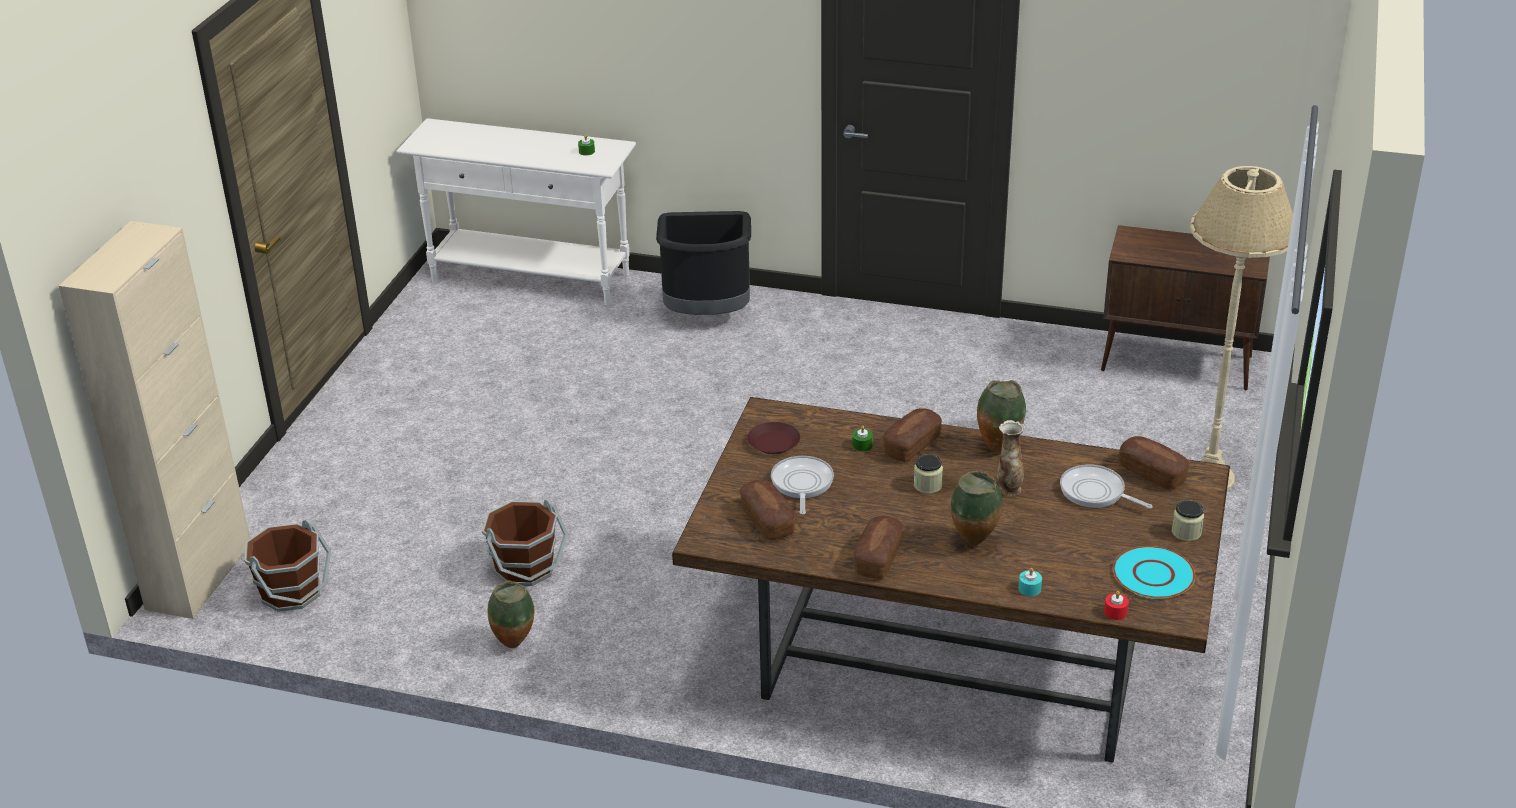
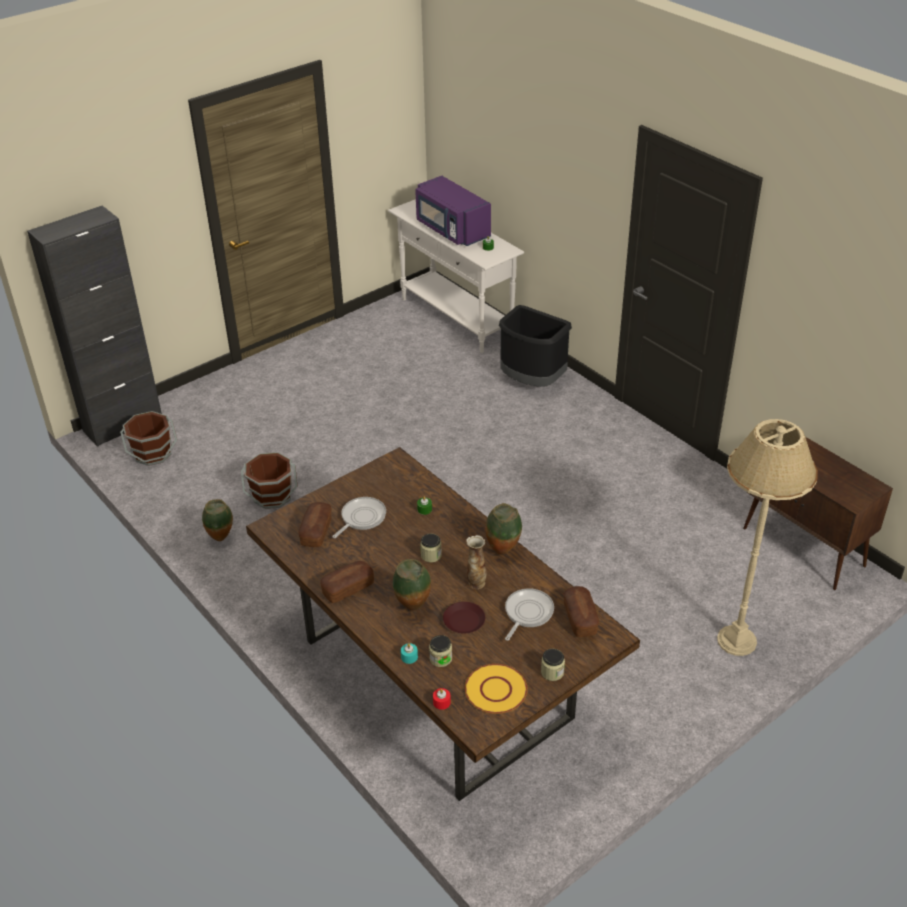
camera: 35 degrees right, 5 degrees up
(199, 576) = (123, 424): beige cabinet -> black cabinet
(514, 147) = (451, 230): none -> purple microwave
(774, 442) = (377, 483): brown plate -> brown plate (464, 621)
(912, 445) = (453, 523): bread -> none
(1063, 574) = (440, 658): none -> jar
(1095, 492) = (527, 613): frying pan -> frying pan turned 45 degrees clockwise
(1153, 575) = (495, 690): turquoise plate -> yellow plate

